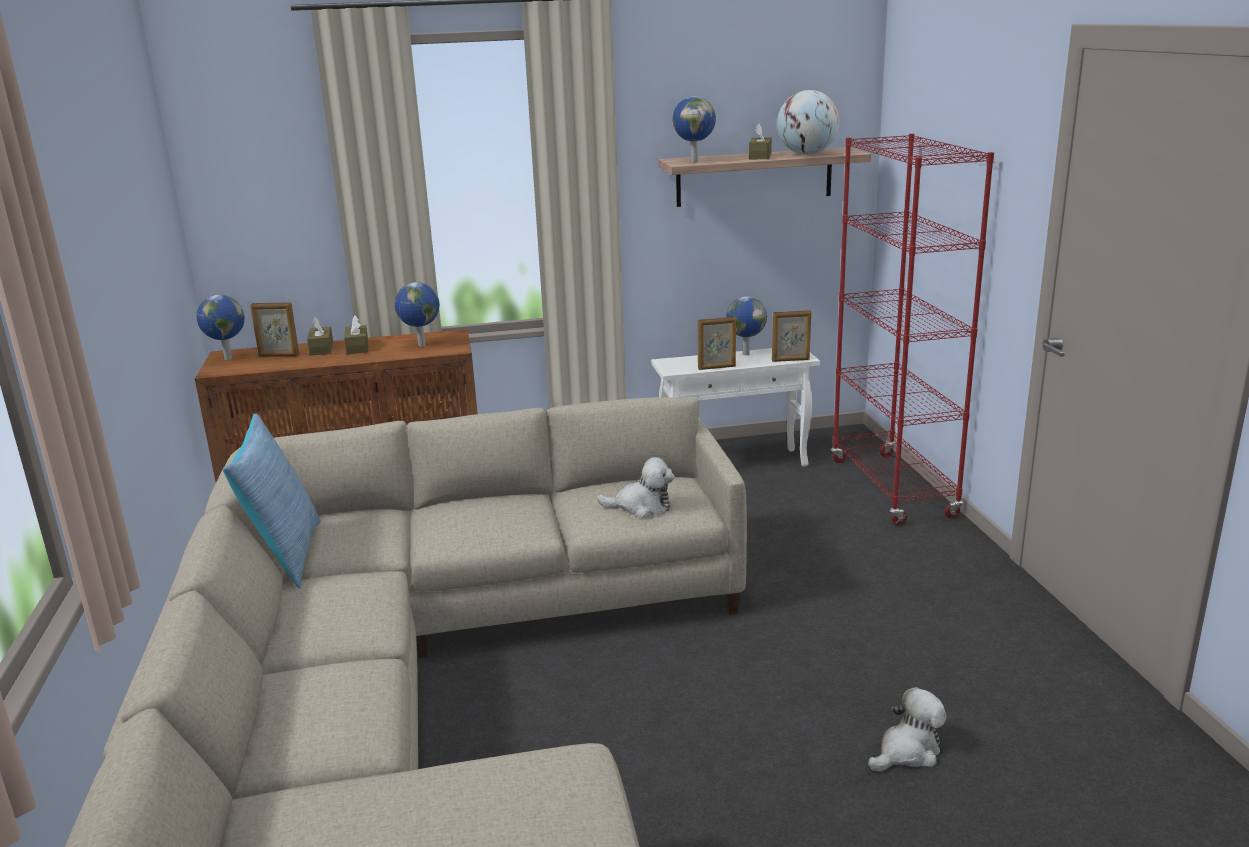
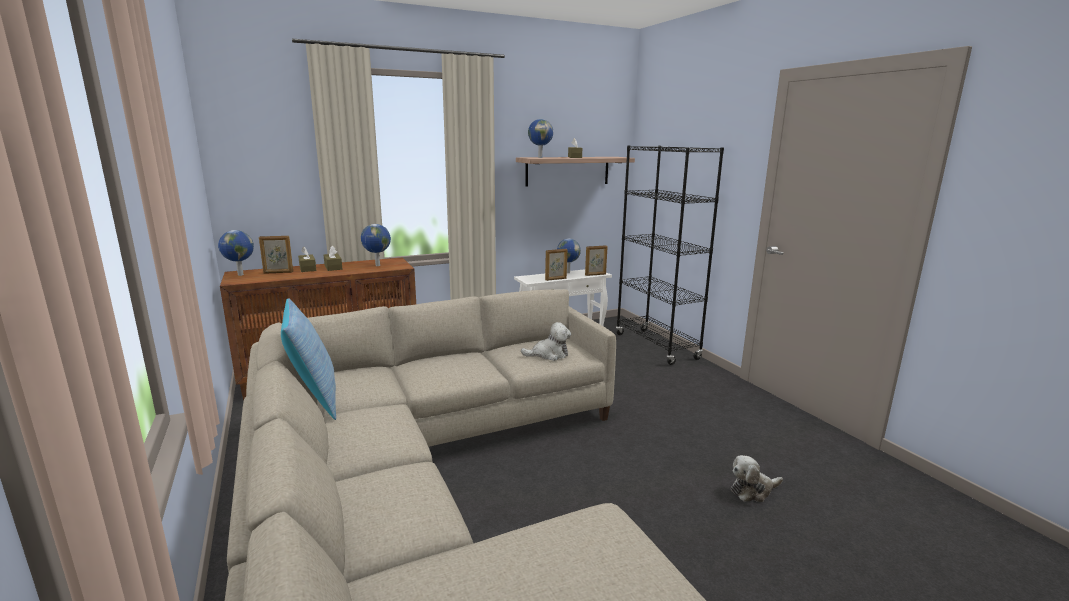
camera: 15 degrees left, 5 degrees down
(807, 154) = (600, 157): globe -> none
(892, 489) = (656, 346): red bookcase -> black bookcase
(907, 751) = (753, 490): plush toy -> plush toy turned 150 degrees counterclockwise

